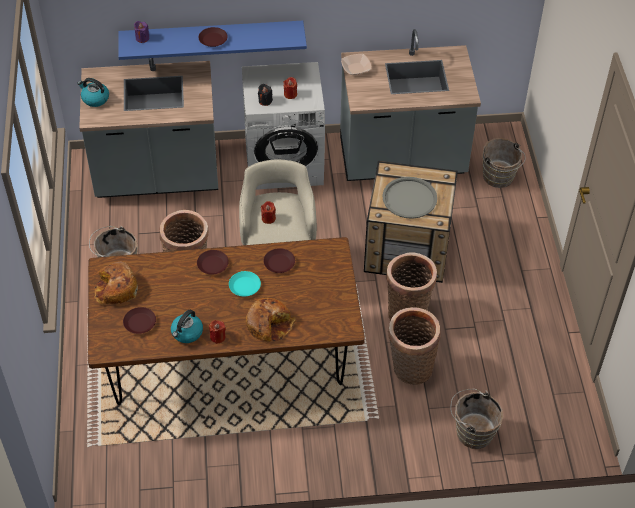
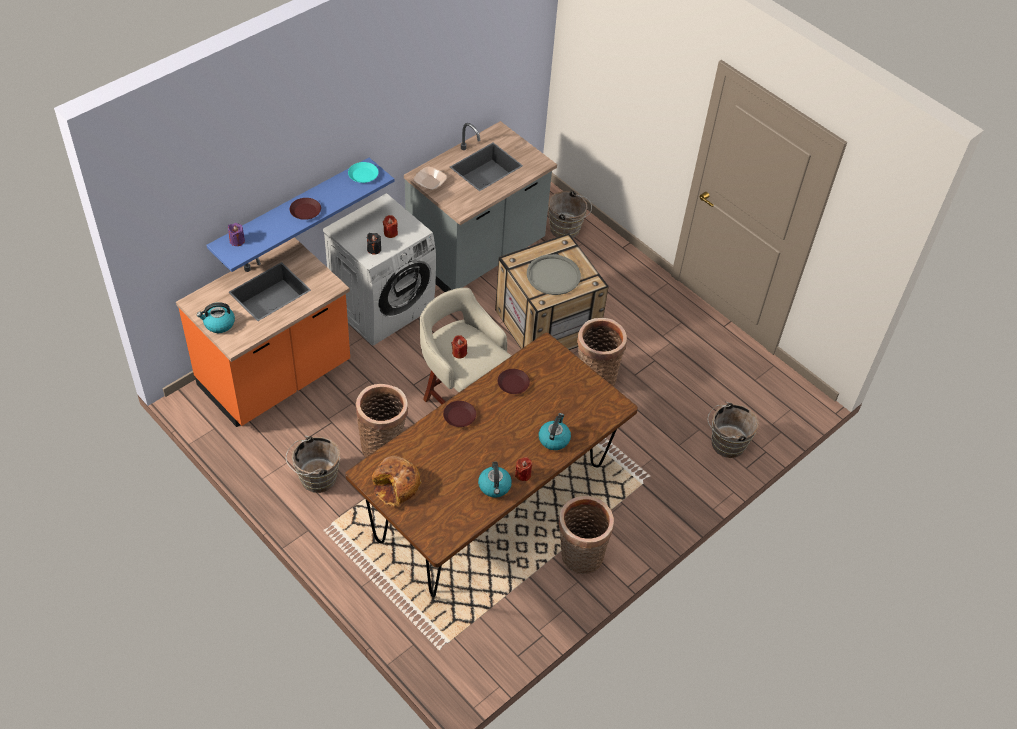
camera: 40 degrees left, 0 degrees up
(139, 322) = (445, 502): brown plate -> none
(157, 176) = (275, 377): grey counter -> orange counter
(244, 286) = (504, 419): turquoise plate -> turquoise plate (363, 175)
(269, 324) = (554, 439): bread -> kettle
(410, 368) = (637, 422): basket -> basket (579, 558)

